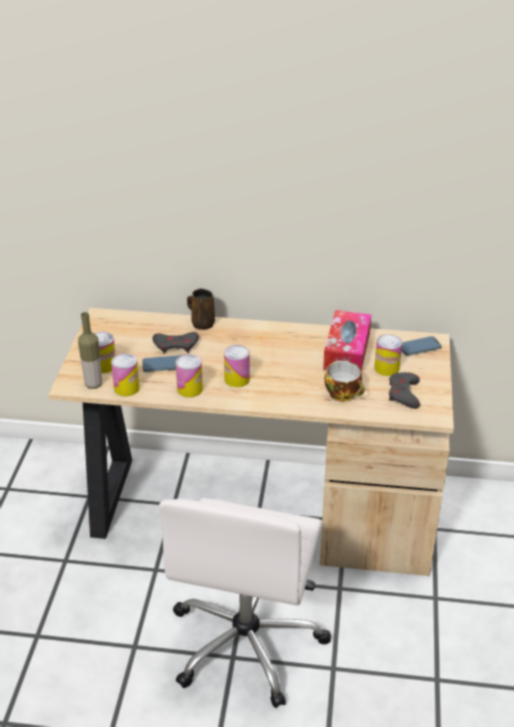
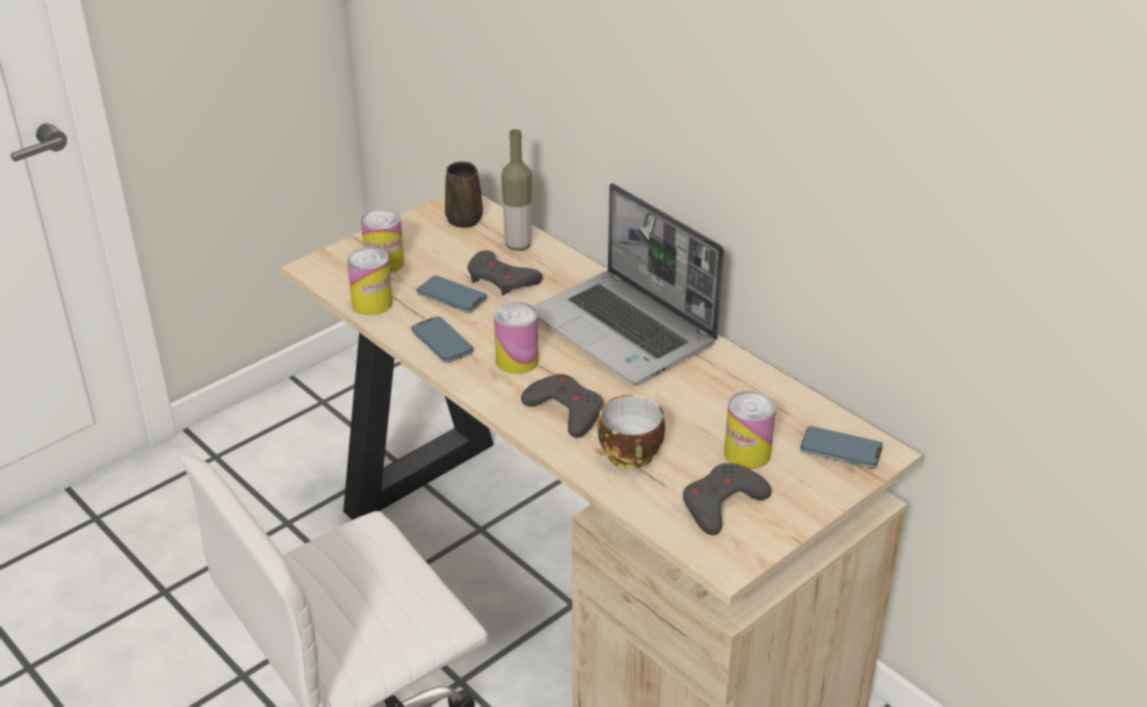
camera: 40 degrees right, 0 degrees up
(93, 384) = (342, 280): bottle -> bottle (518, 245)
(190, 389) = (442, 343): can -> phone
(202, 323) = (572, 267): brown mug -> brown mug (464, 218)
(266, 341) = (625, 330): none -> laptop
(289, 390) = (565, 410): none -> grey game controller
(347, 351) = (720, 400): tissue box -> none

